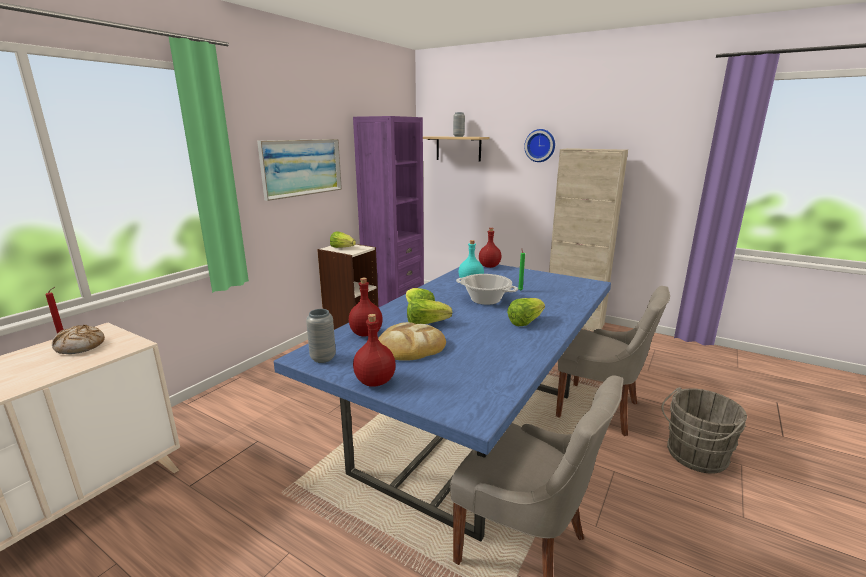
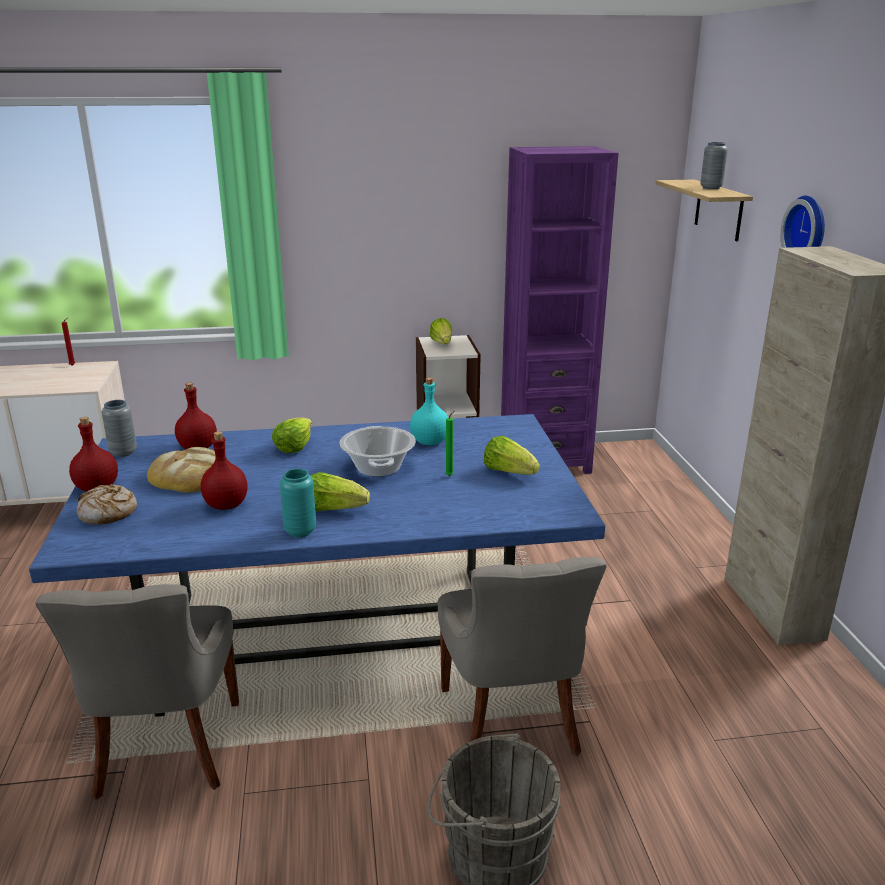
camera: 50 degrees right, 5 degrees up
(80, 346) = (67, 375): bread -> bread (108, 513)
(302, 167) = (401, 221): picture -> none
(426, 324) = (258, 463): lettuce -> lettuce (509, 472)
(489, 266) = (522, 431): red bottle -> red bottle (227, 505)
(543, 336) = (300, 531): none -> turquoise vase

